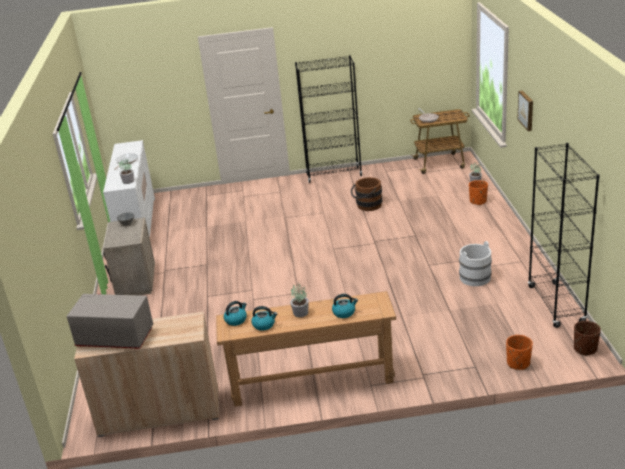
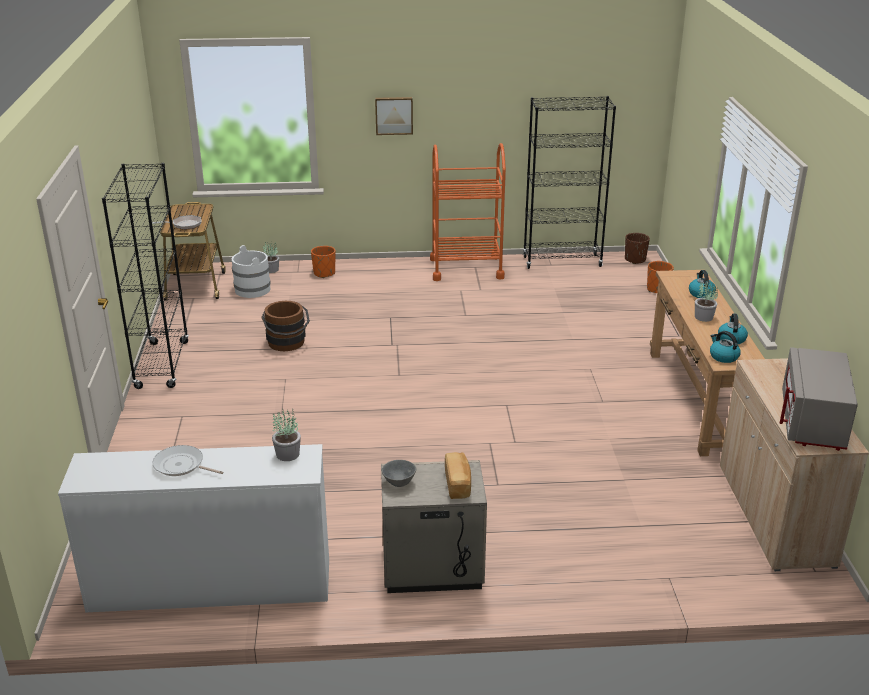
camera: 90 degrees left, 0 degrees up
(120, 239) = (458, 484): none -> bread
(475, 277) = (500, 293): white bucket -> white bucket (252, 289)
(516, 257) = (466, 268): none -> orange cart

